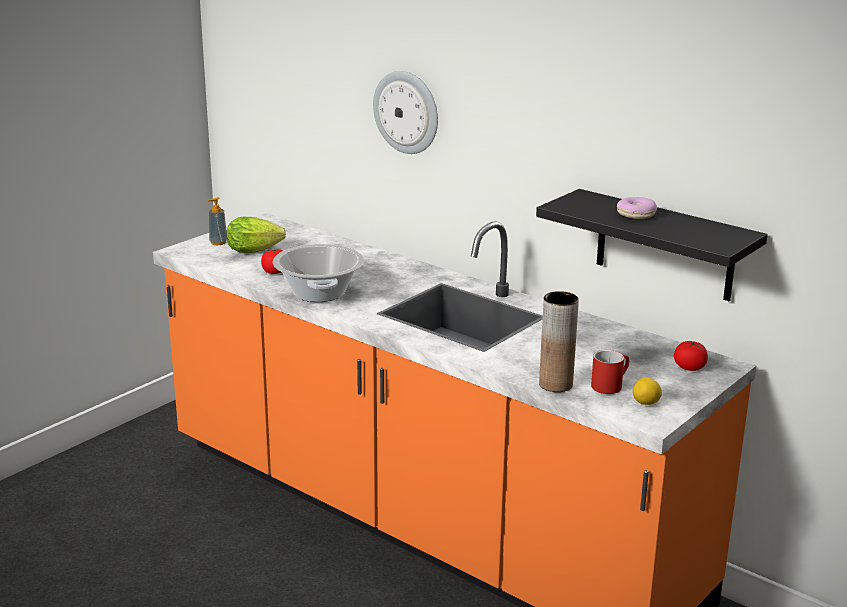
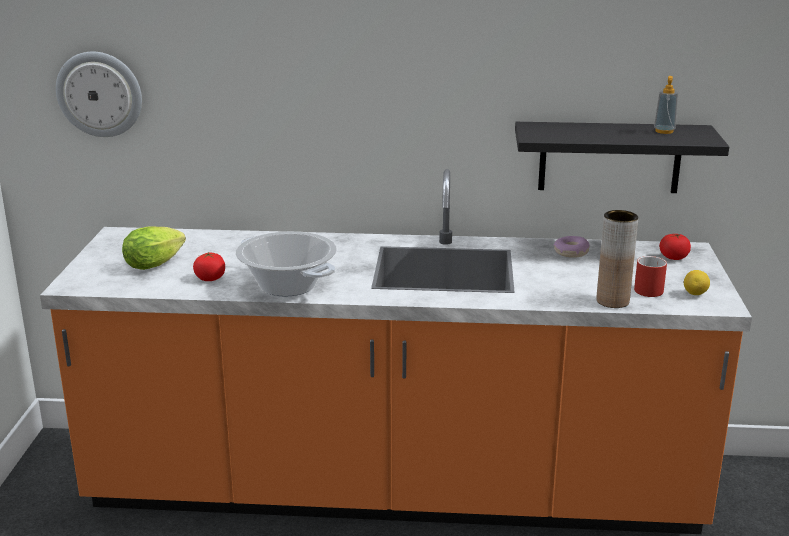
camera: 35 degrees left, 0 degrees up
(218, 242) = (101, 267): soap dispenser -> soap dispenser (664, 131)
(407, 112) = (298, 80): wall clock -> wall clock (100, 94)
(636, 214) = (602, 131): donut -> donut (571, 253)

